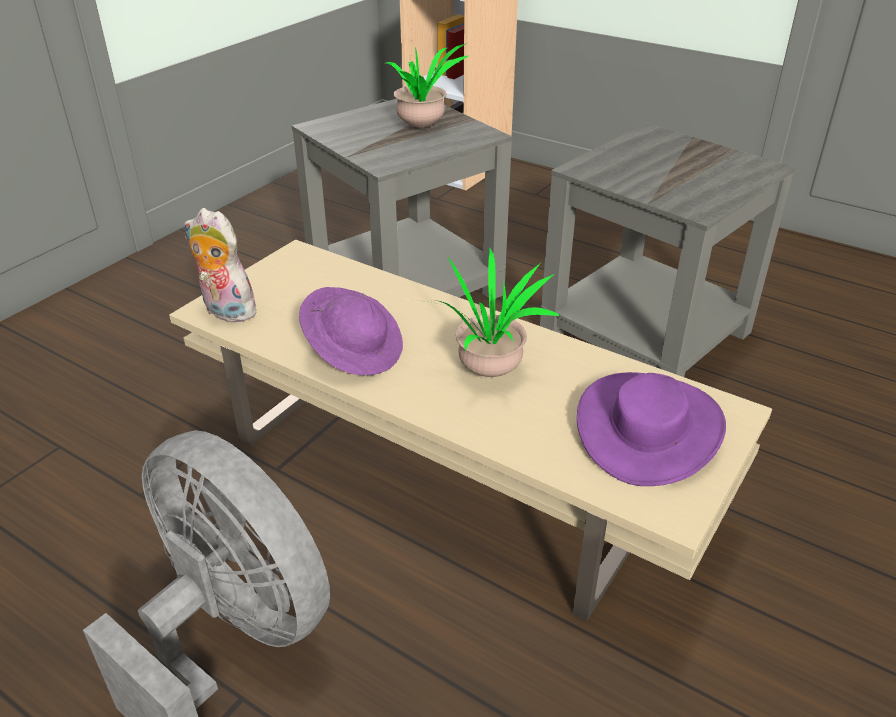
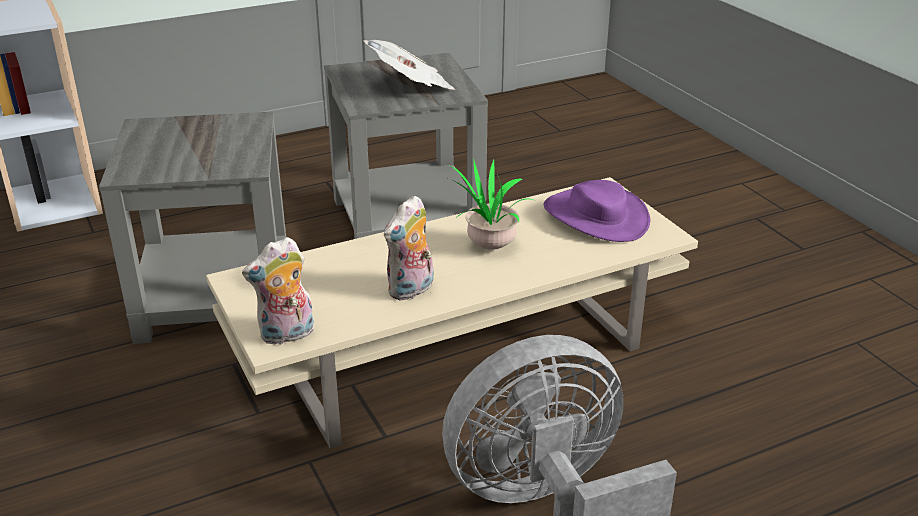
camera: 60 degrees left, 5 degrees down
(354, 351) = (411, 290): purple hat -> plush toy
(424, 128) = (204, 136): potted plant -> none
(667, 176) = (411, 87): none -> newspaper

